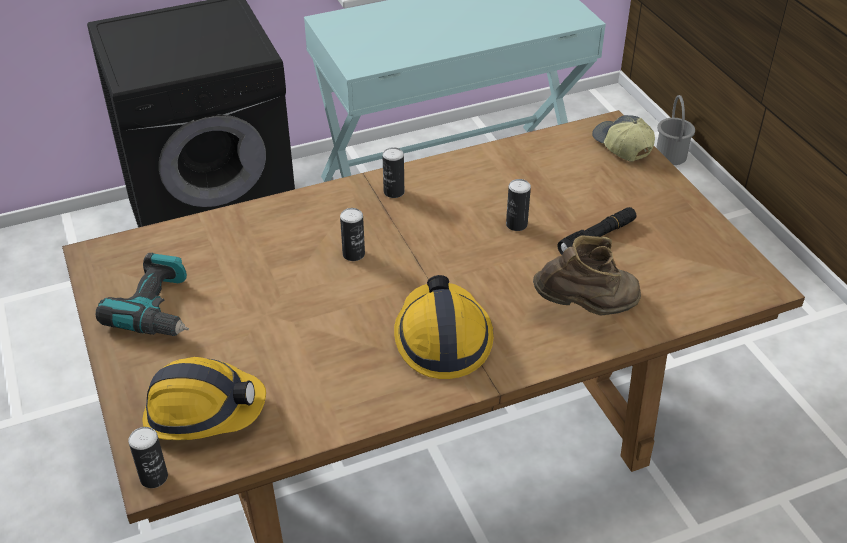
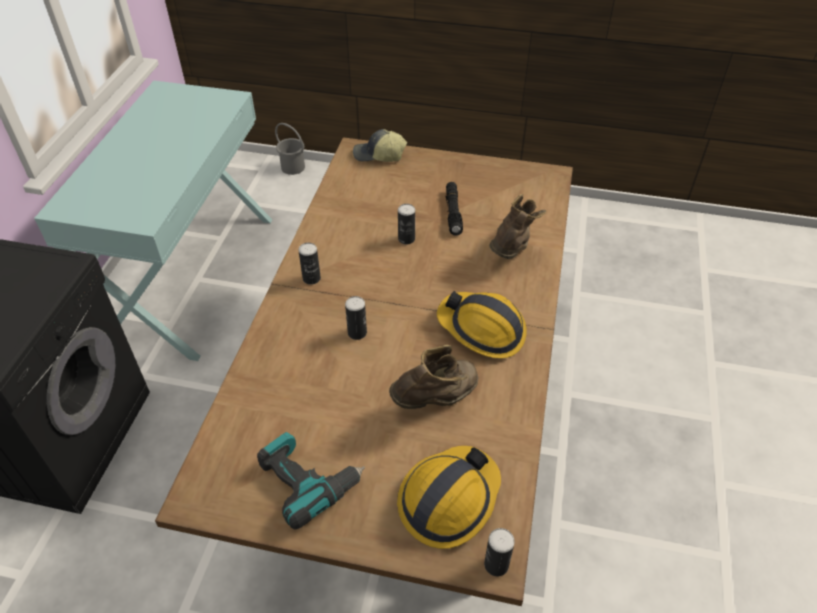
camera: 55 degrees left, 5 degrees up
(318, 347) = (437, 400): none -> brown boot

